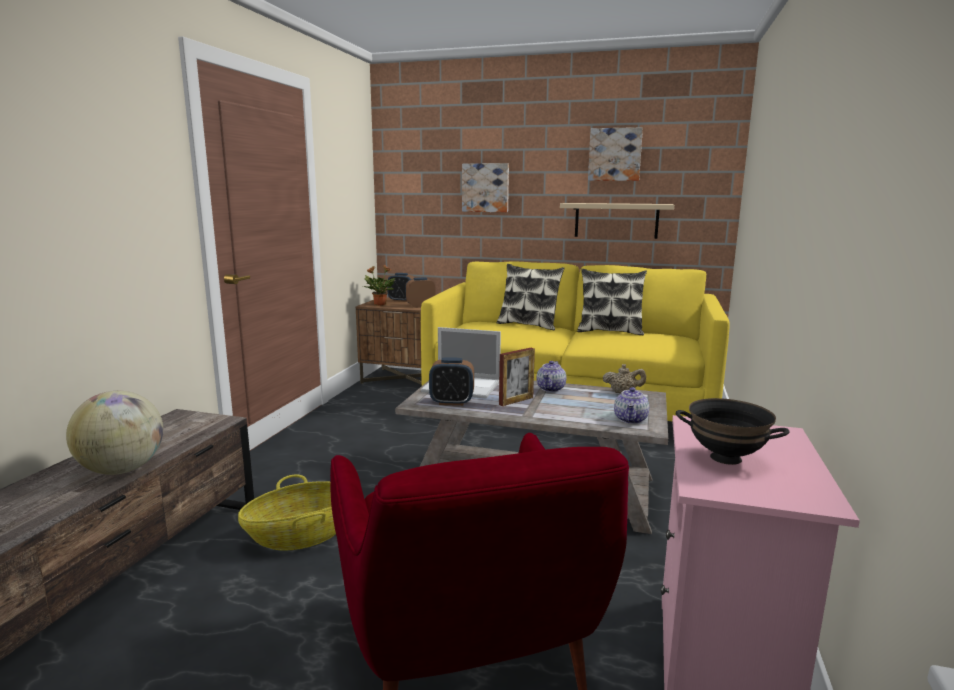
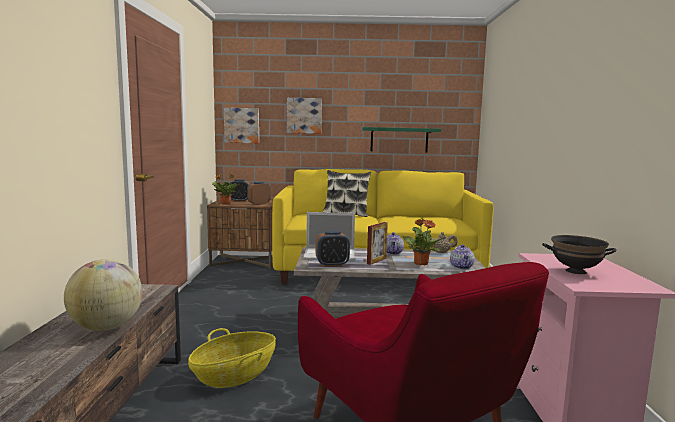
camera: 15 degrees left, 5 degrees down
(575, 409) = (421, 263): none -> potted plant
(610, 331) = (404, 216): pillow -> none
(615, 154) = (397, 94): picture -> picture (242, 125)
(616, 220) = (399, 140): beige shelf -> green shelf

